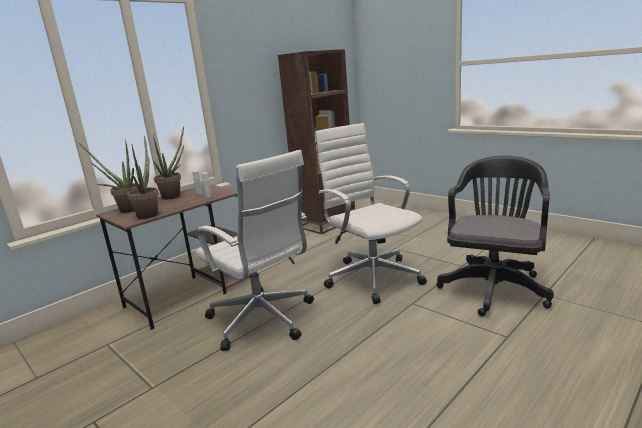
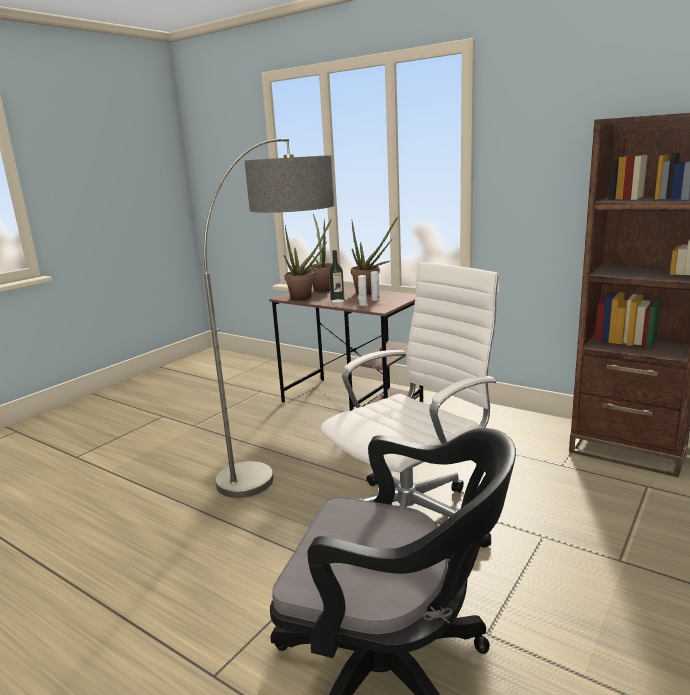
camera: 80 degrees right, 0 degrees up
(183, 203) = (337, 301): none -> bottle
(263, 320) = (291, 453): white office chair -> floor lamp

